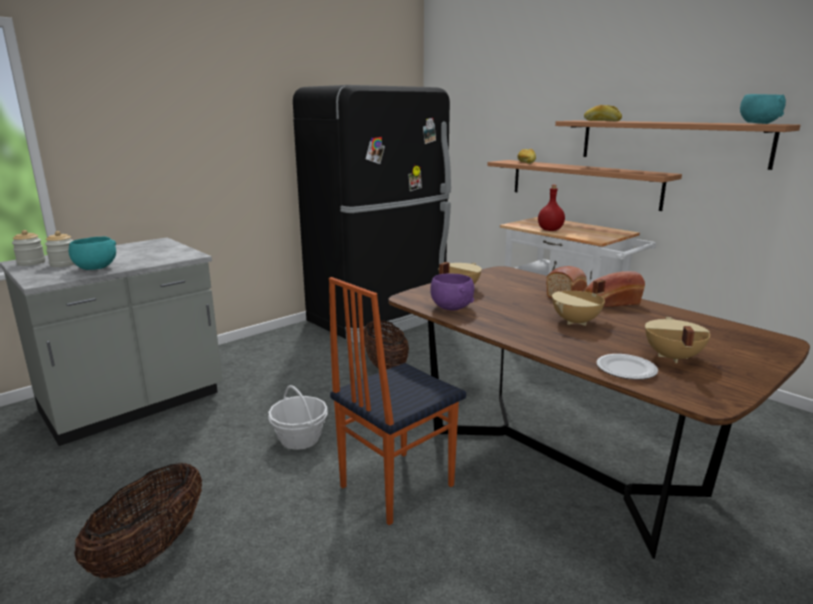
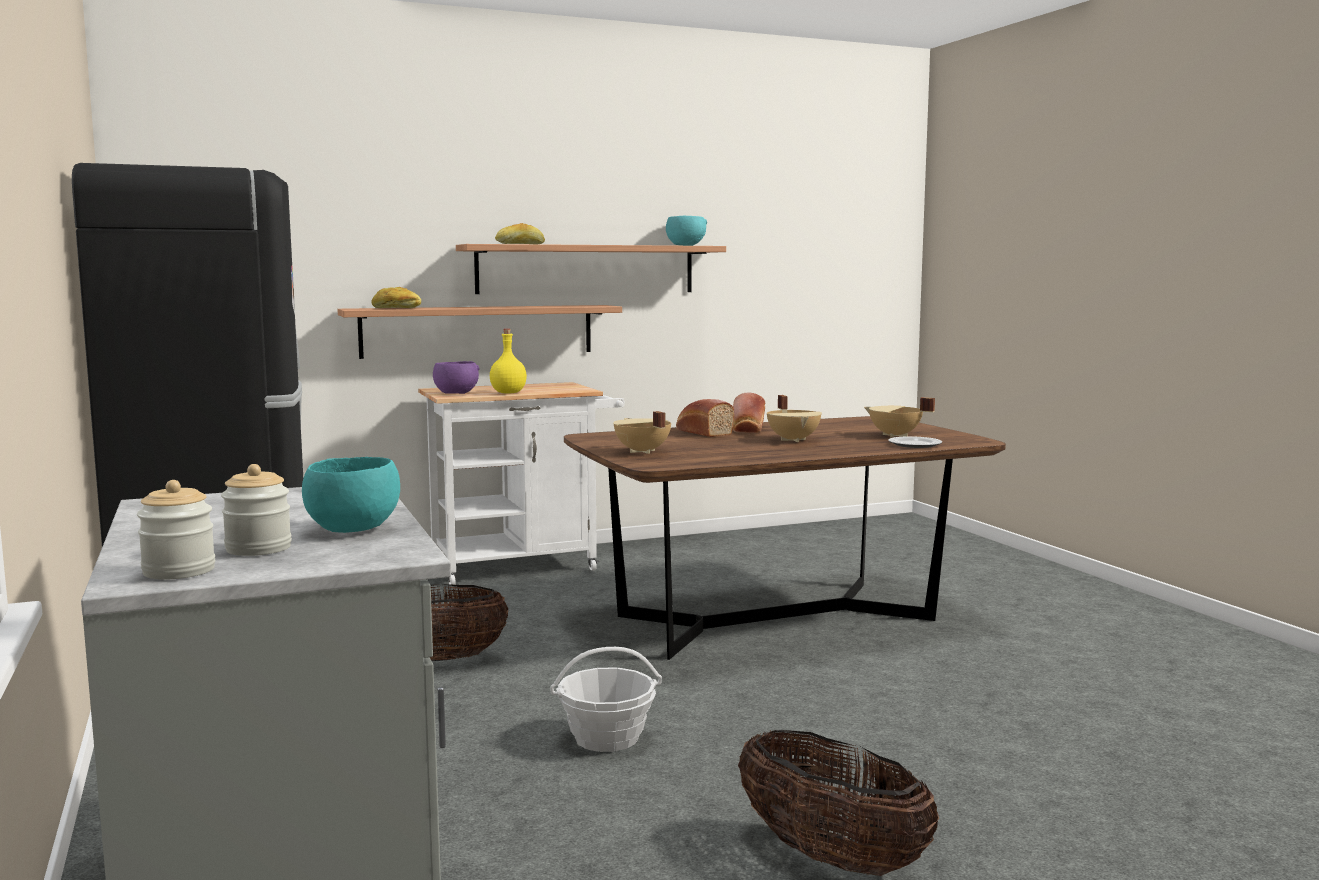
camera: 70 degrees left, 10 degrees down
(395, 485) = (769, 695): chair -> none
(451, 307) = (709, 458): purple bowl -> purple bowl (455, 394)
(550, 230) = (508, 393): red bottle -> yellow bottle

